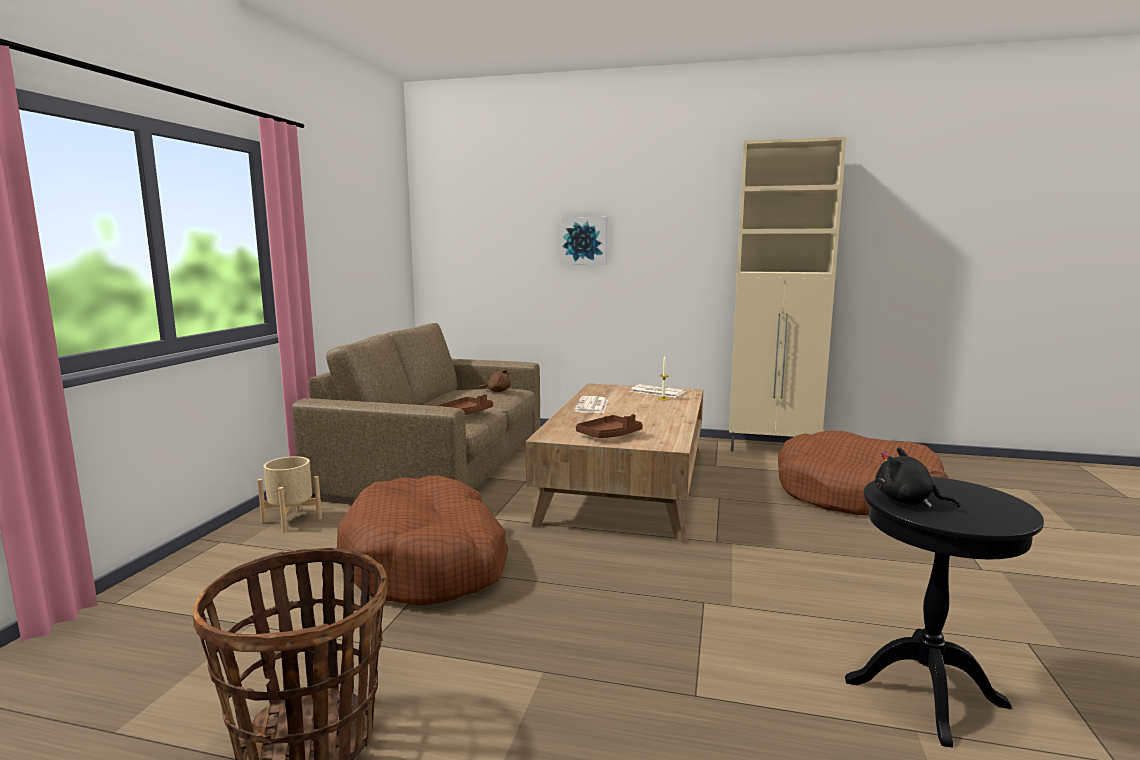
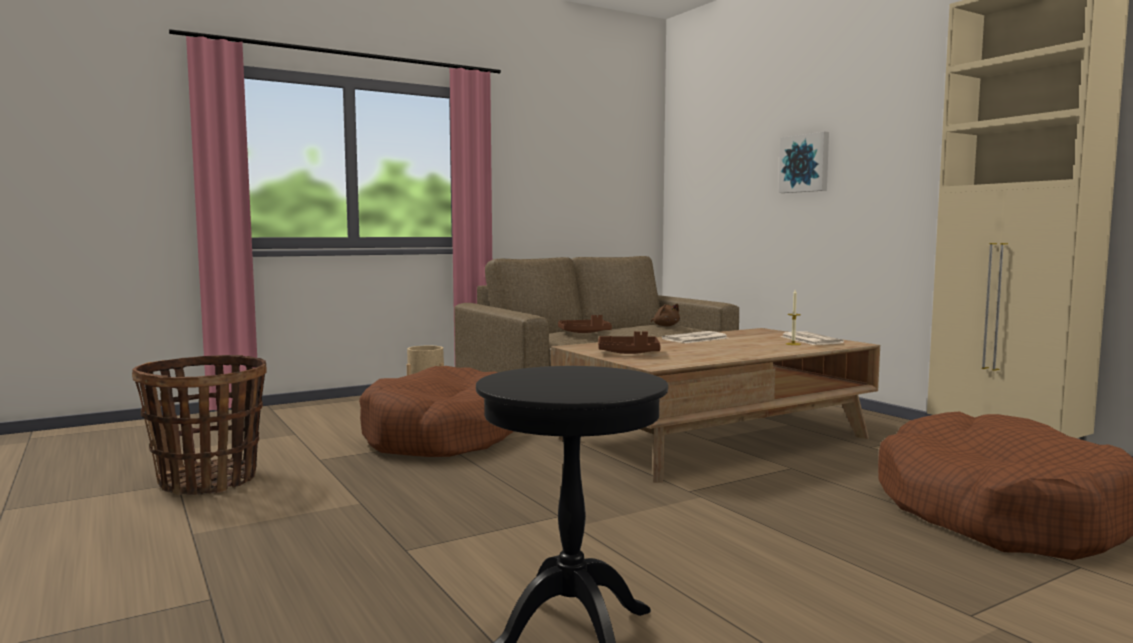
camera: 45 degrees right, 5 degrees down
(907, 501) = (535, 374): black plush toy -> none

